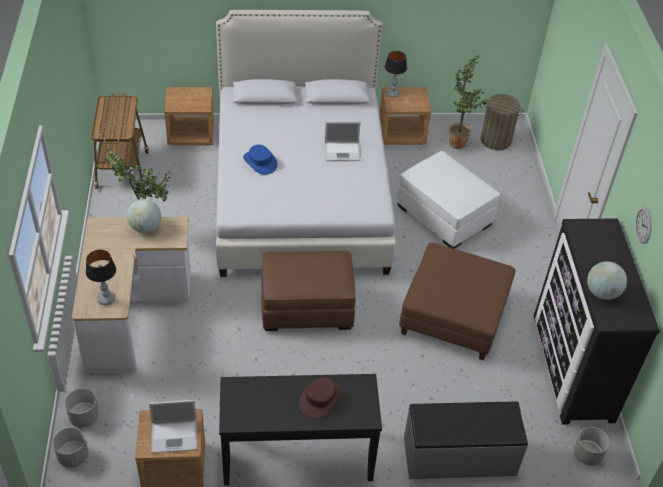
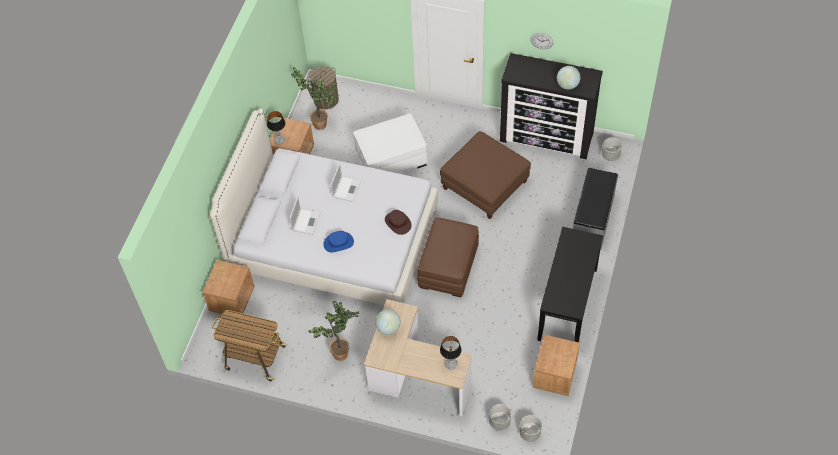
camera: 65 degrees left, 10 degrees up
(175, 436) = (560, 353): laptop -> laptop (306, 221)
(320, 399) = (572, 260): brown hat -> brown hat (397, 223)

